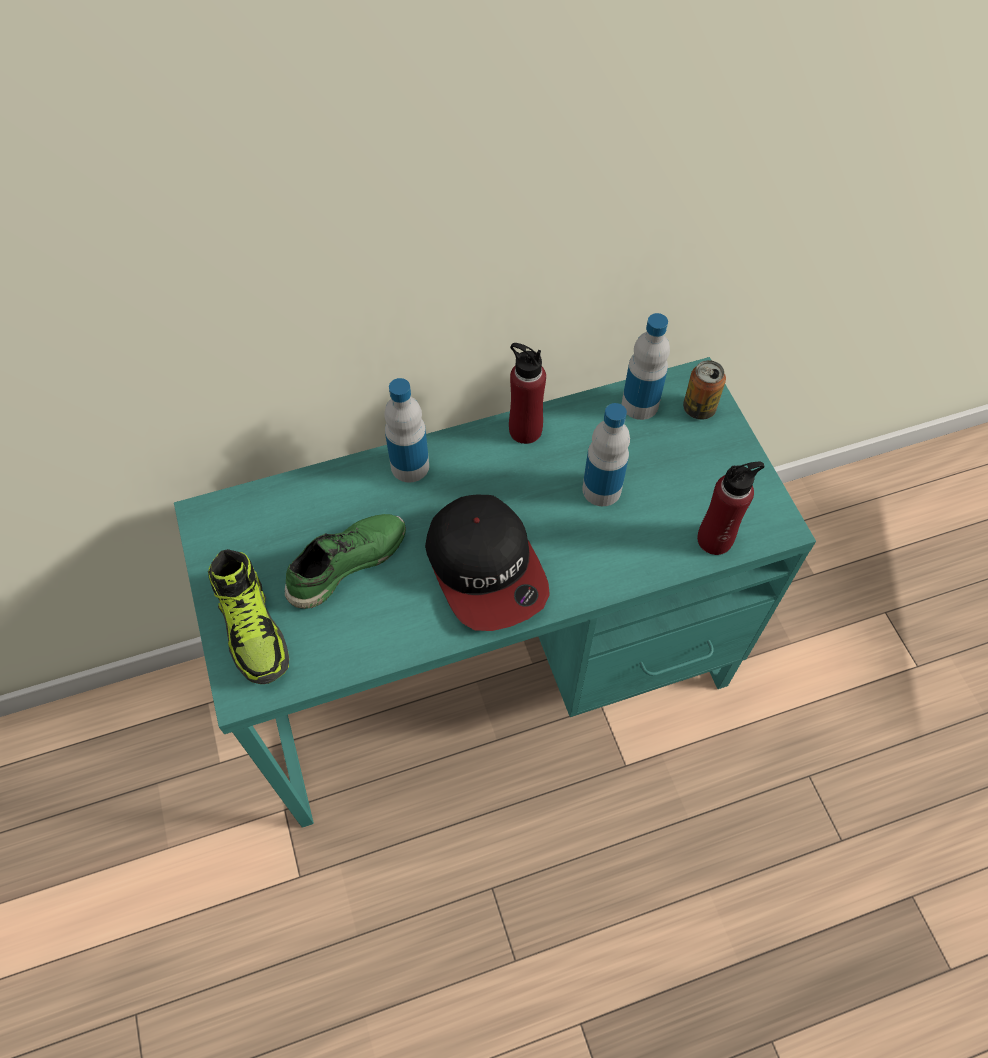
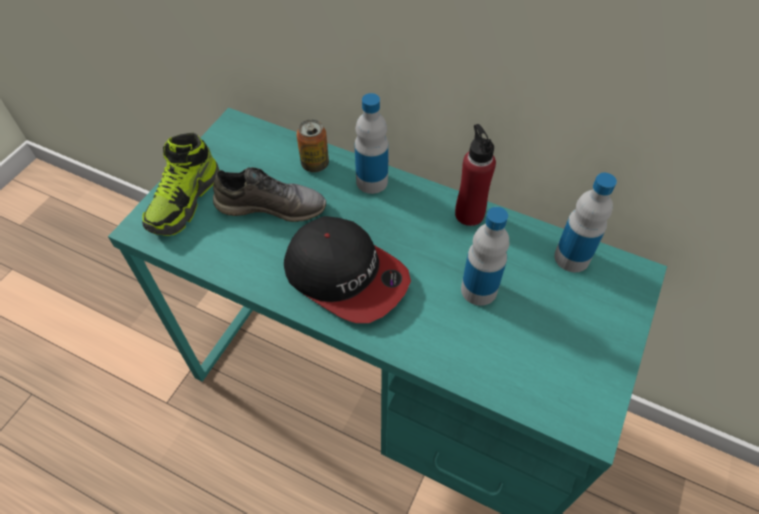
camera: 45 degrees right, 5 degrees down
(346, 563) = (272, 206): green shoe -> grey shoe
(486, 568) = (346, 275): cap -> cap turned 75 degrees counterclockwise
(699, 408) = (617, 293): can -> can (315, 164)
(715, 539) = (526, 391): red bottle -> none

